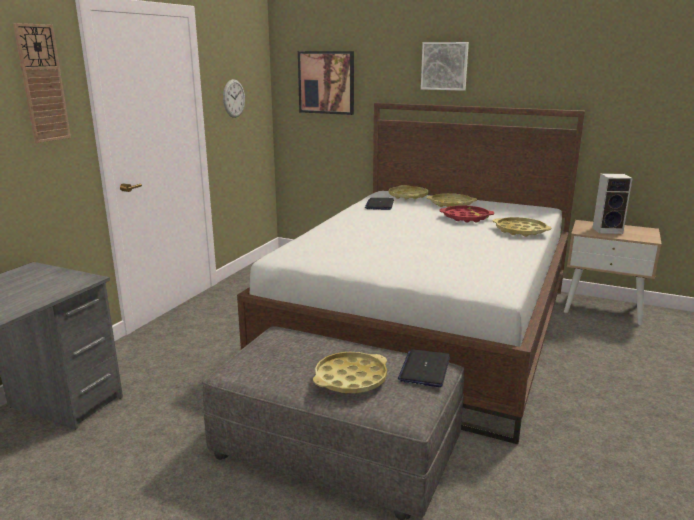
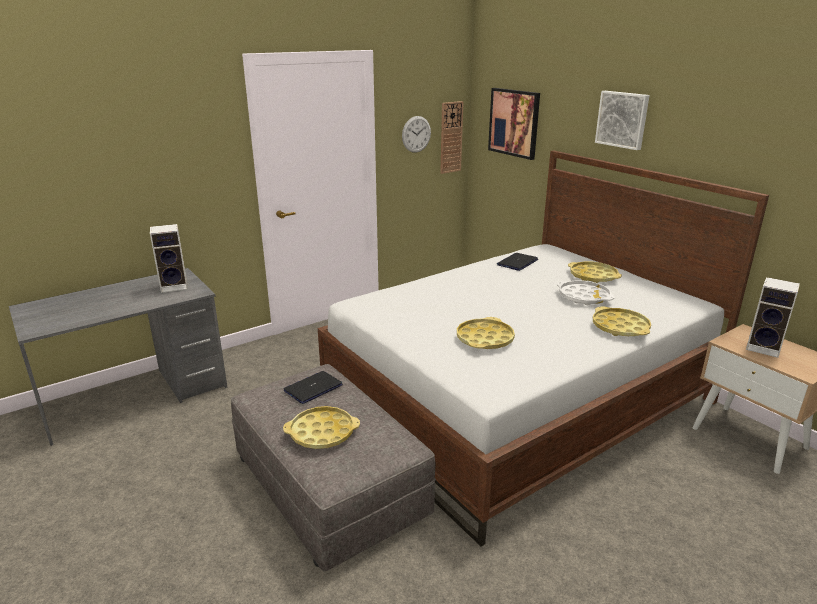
camera: 30 degrees right, 5 degrees up
(42, 83) = (205, 129): wall clock -> wall clock (451, 137)
(44, 280) = (175, 286): none -> speaker
(408, 196) = (561, 257): yellow tray -> yellow tray (484, 339)
(424, 369) = (388, 445): laptop -> laptop (313, 388)
(466, 218) = (584, 297): red tray -> white tray

